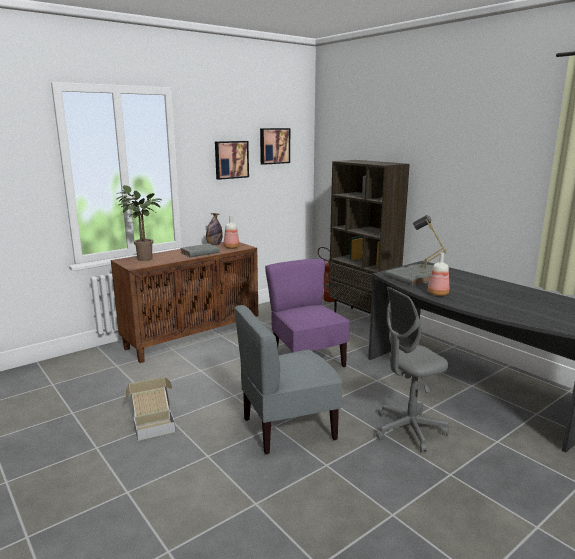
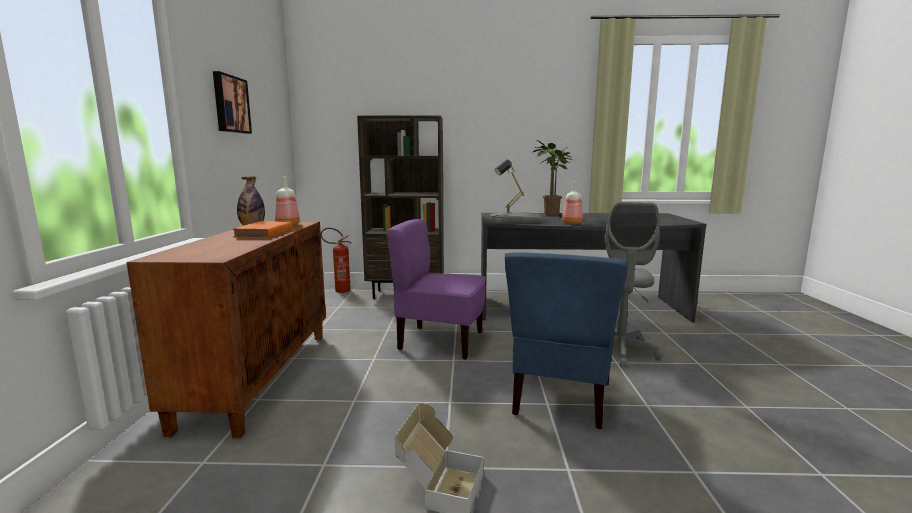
camera: 50 degrees left, 5 degrees down
(142, 259) = (193, 251): potted plant -> potted plant (551, 215)
(199, 253) = (263, 234): grey book -> orange book
(274, 146) = (264, 96): picture -> none
(288, 428) = (560, 398): grey chair -> blue chair

